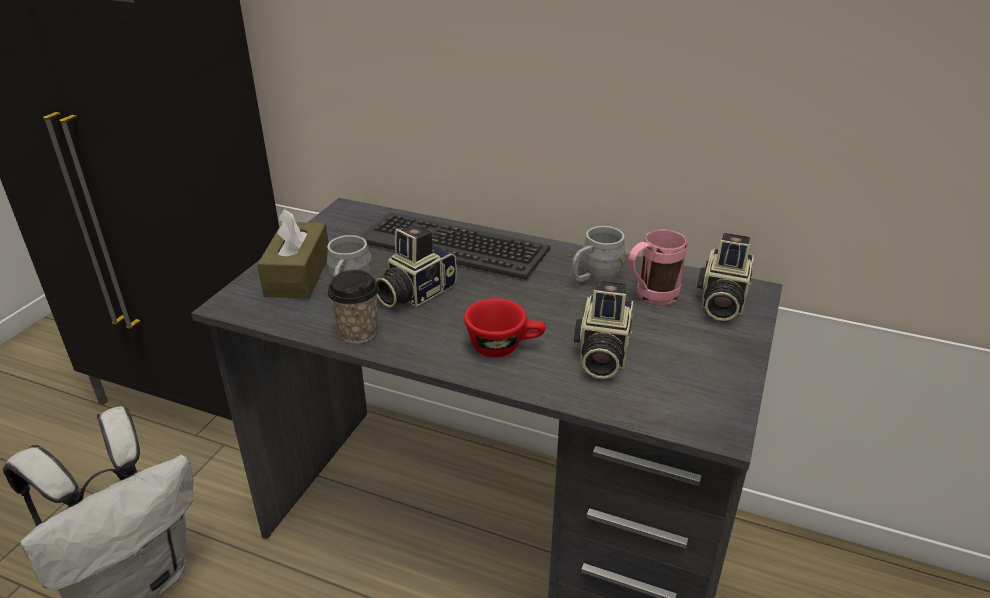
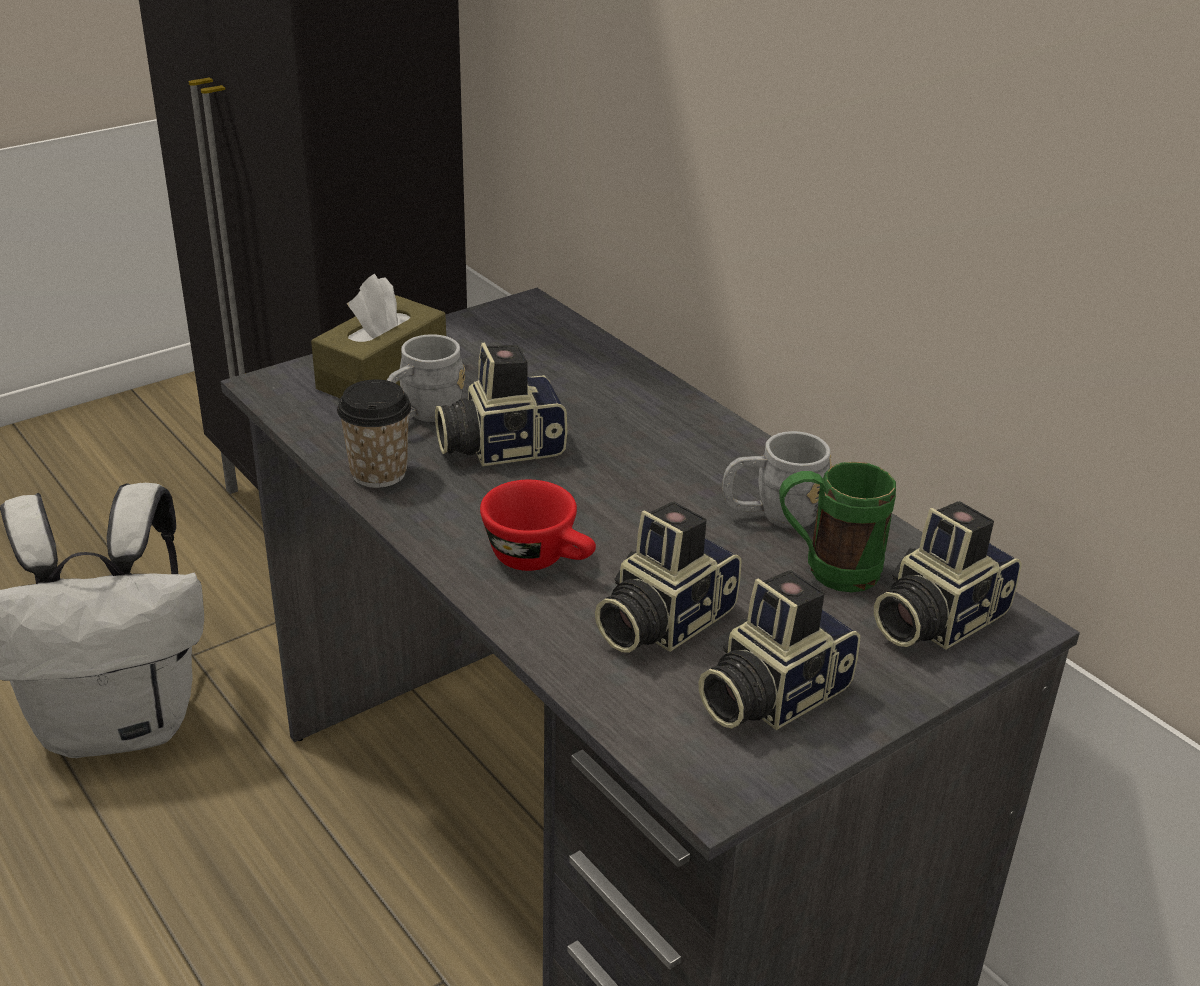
camera: 30 degrees right, 0 degrees up
(454, 245) = (620, 401): keyboard -> none
(649, 297) = (826, 571): pink mug -> green mug
(691, 370) = (769, 694): none -> camera

